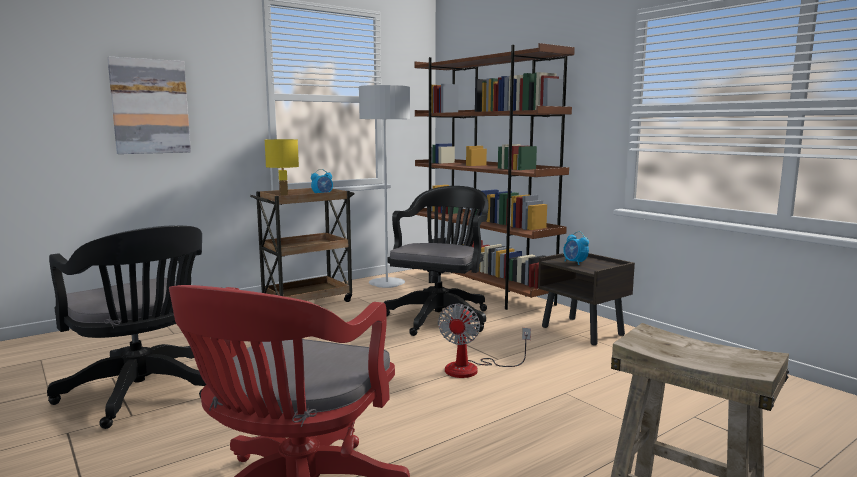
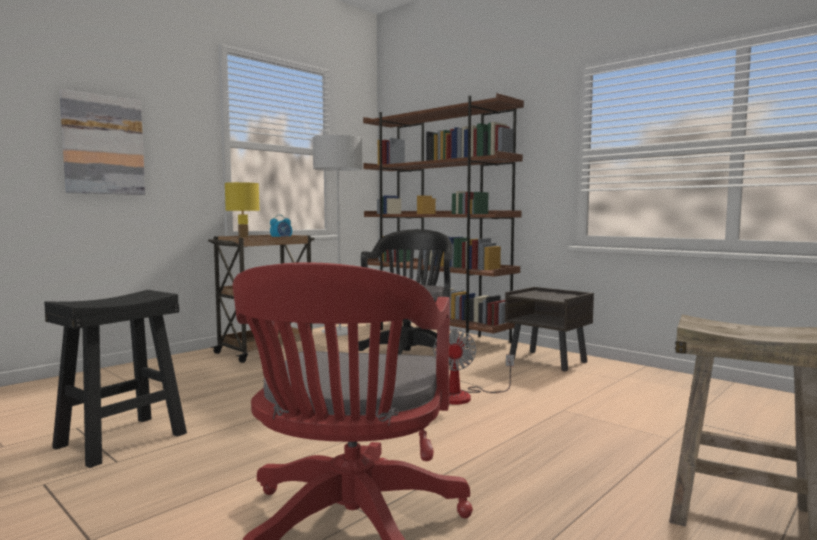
camera: 10 degrees left, 5 degrees down
(143, 394) = (121, 440): black office chair -> black stool
(575, 263) = (539, 295): alarm clock -> none

